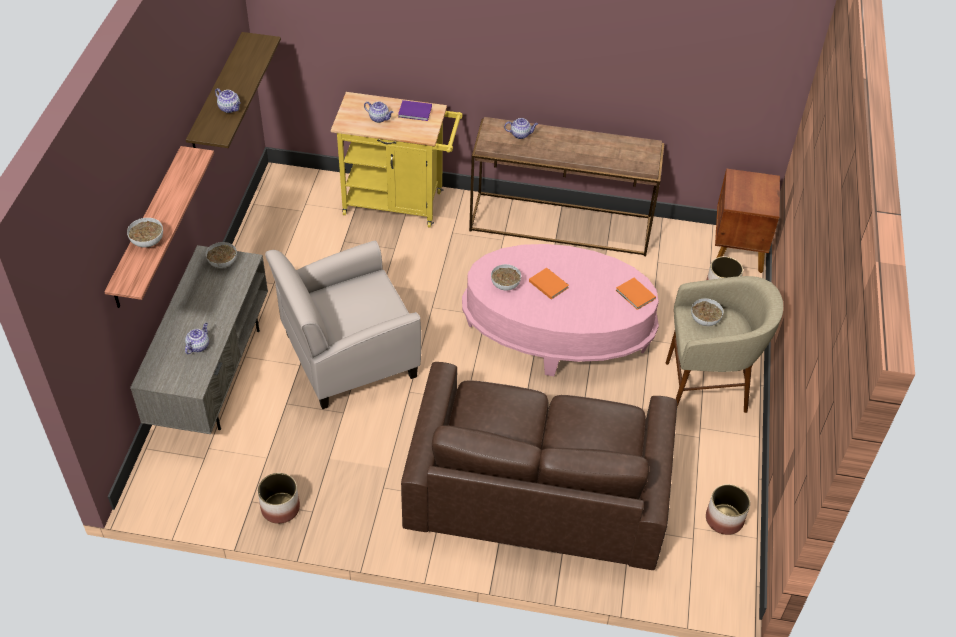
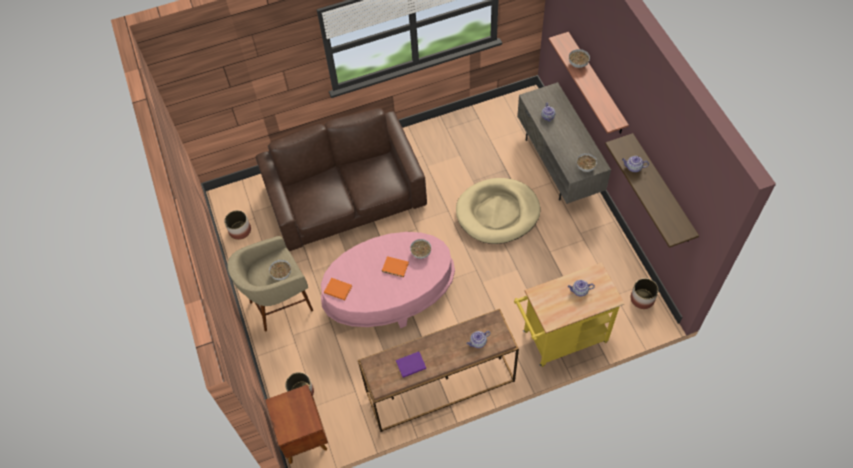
camera: 155 degrees right, 10 degrees up
(280, 507) = (462, 122): planter -> planter (642, 299)
(348, 356) = (497, 213): beige armchair -> beige dog bed
(415, 112) = (560, 311): purple book -> purple book (410, 365)

